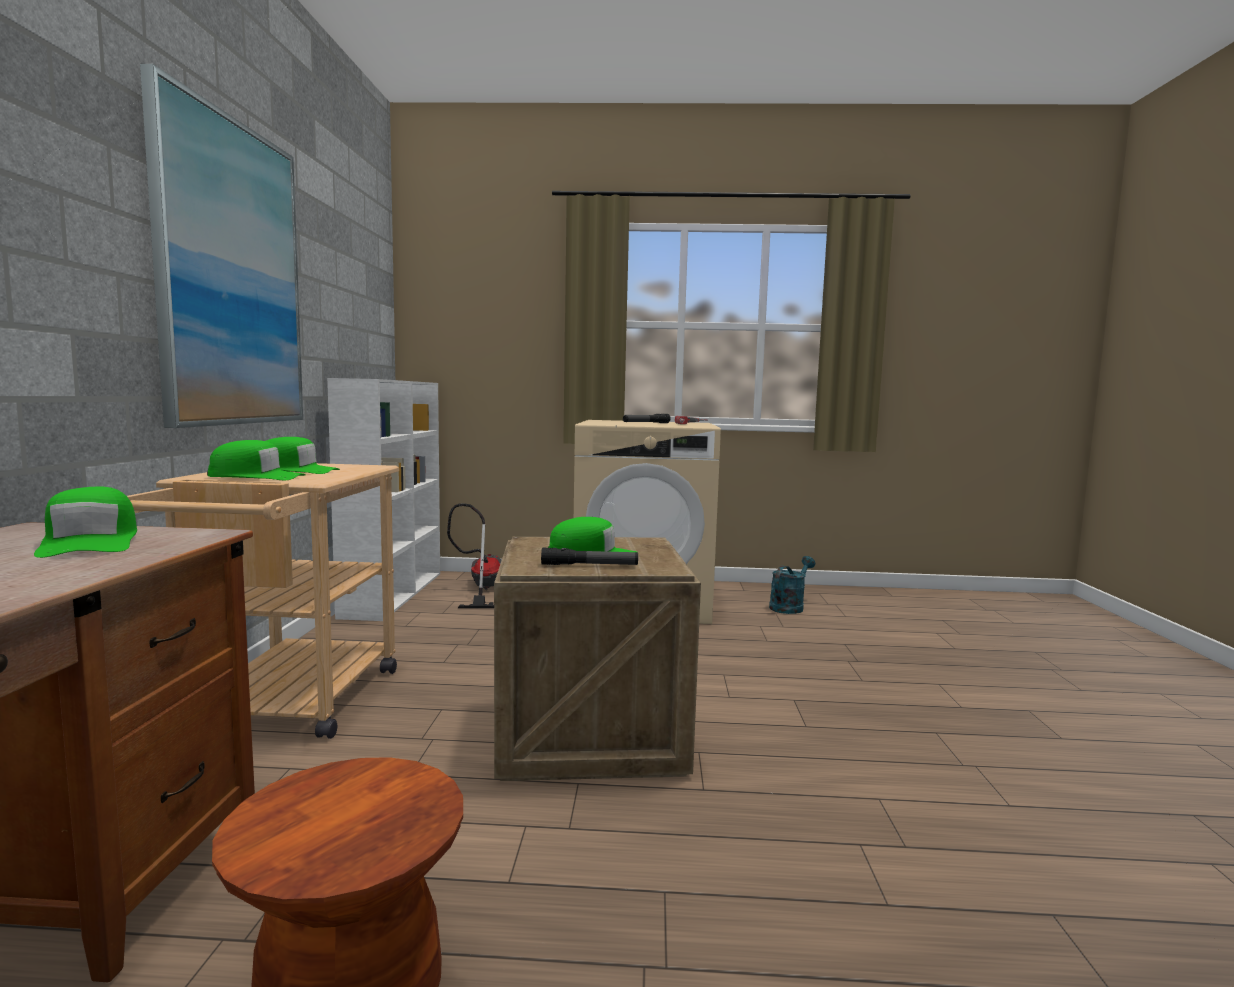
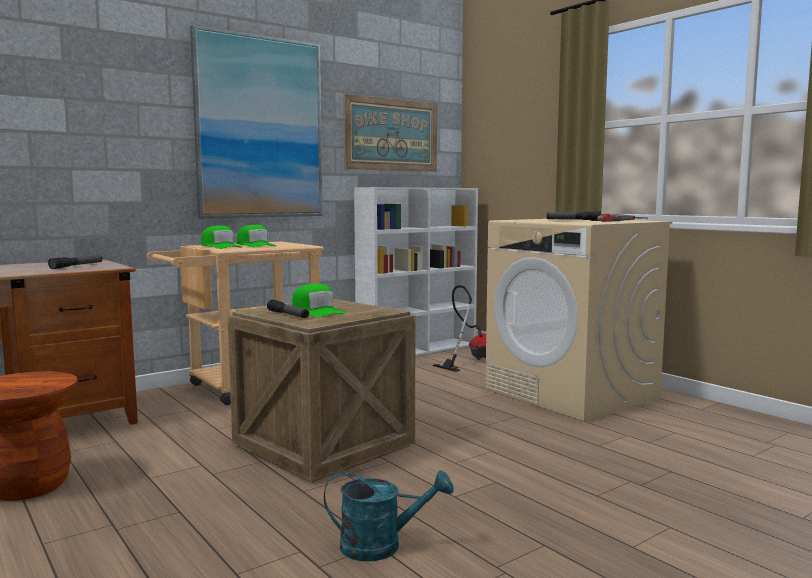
camera: 50 degrees right, 0 degrees up
(90, 543) = (77, 266): green cap -> flashlight
(349, 306) = (391, 135): none -> picture
(789, 607) = (708, 432): turquoise watering can -> turquoise watering can (382, 546)

